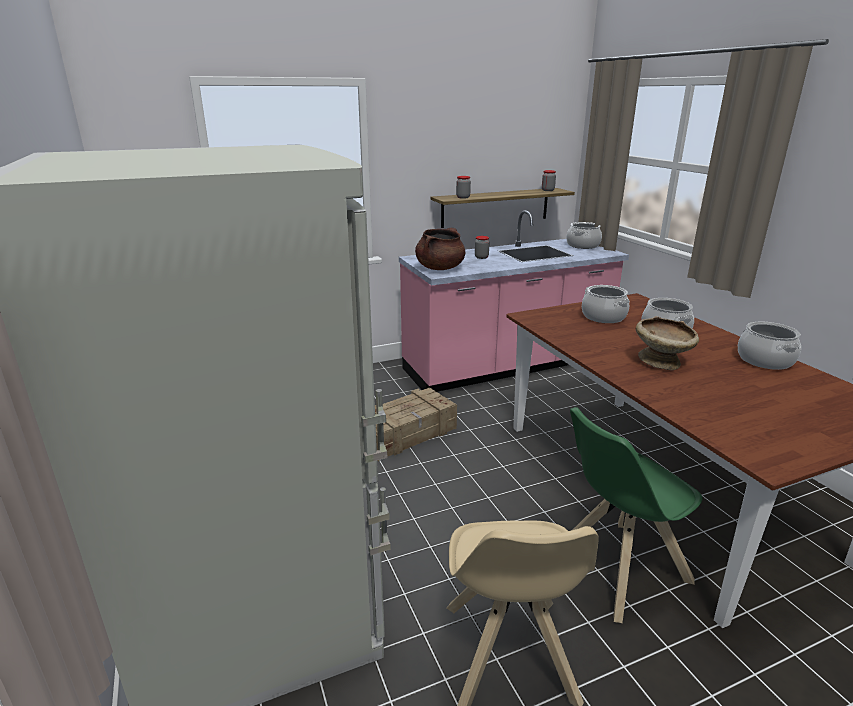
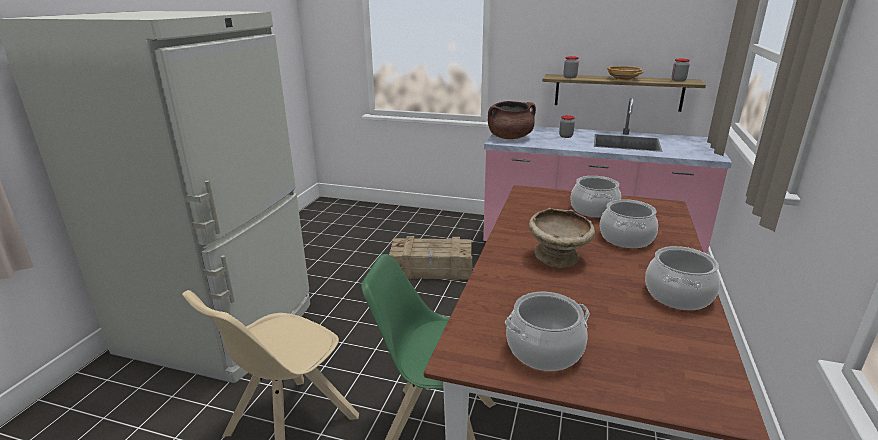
camera: 40 degrees right, 0 degrees up
(508, 194) = (623, 79): none -> beige bowl
(583, 245) = (697, 145): cooking pot -> cooking pot (544, 350)

